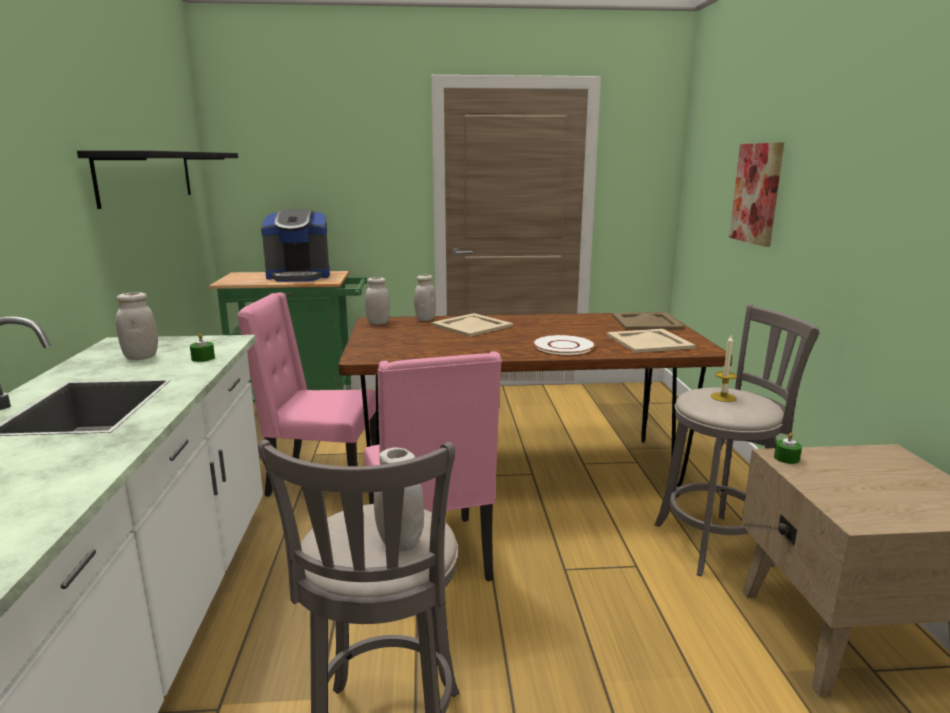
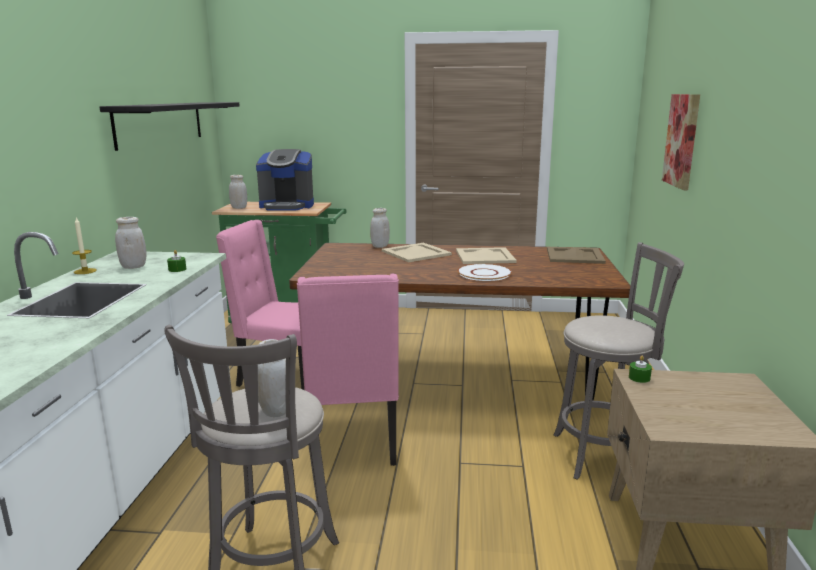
camera: 10 degrees right, 0 degrees up
(378, 323) = (339, 248): white jar -> white jar (239, 208)
(650, 341) = (564, 273): beige tray -> beige tray (485, 256)
(723, 397) = (606, 324): candle -> candle (85, 271)

